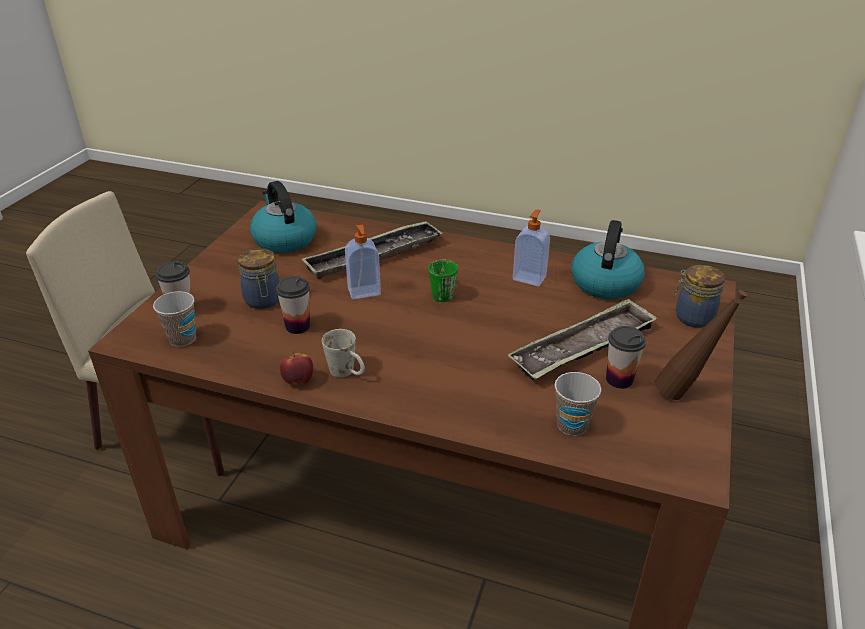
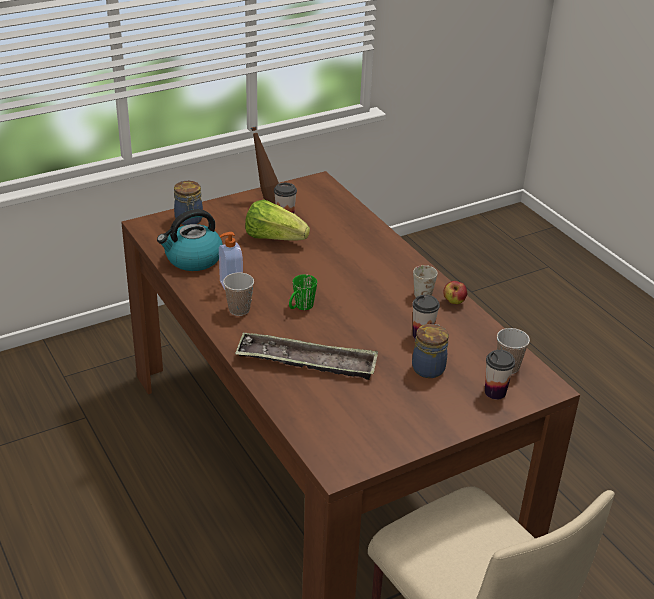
camera: 140 degrees left, 0 degrees up
(284, 239) = (357, 422): kettle -> none
(364, 292) = (351, 335): soap dispenser -> none
(572, 425) = (340, 216): cup -> cup (239, 310)
(583, 347) = (274, 238): tray -> lettuce

